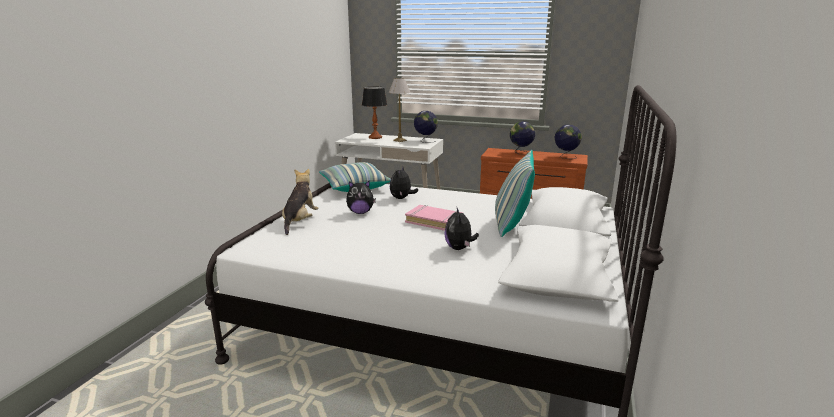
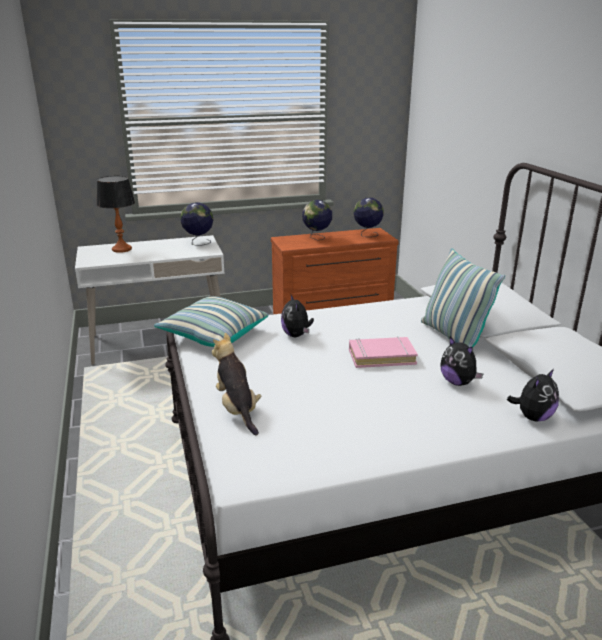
camera: 35 degrees left, 5 degrees up
(360, 212) = (285, 370): plush toy -> plush toy (533, 417)
(399, 140) = (163, 248): table lamp -> none

